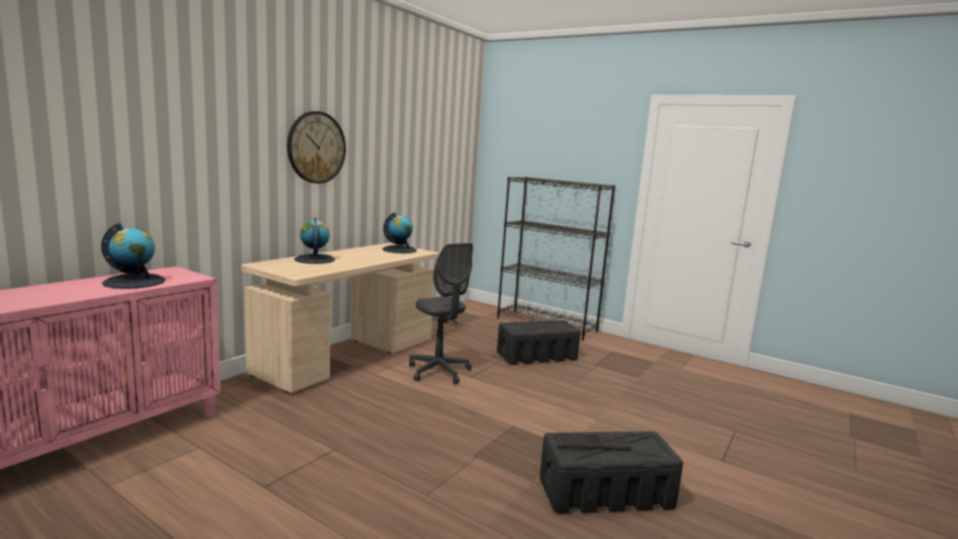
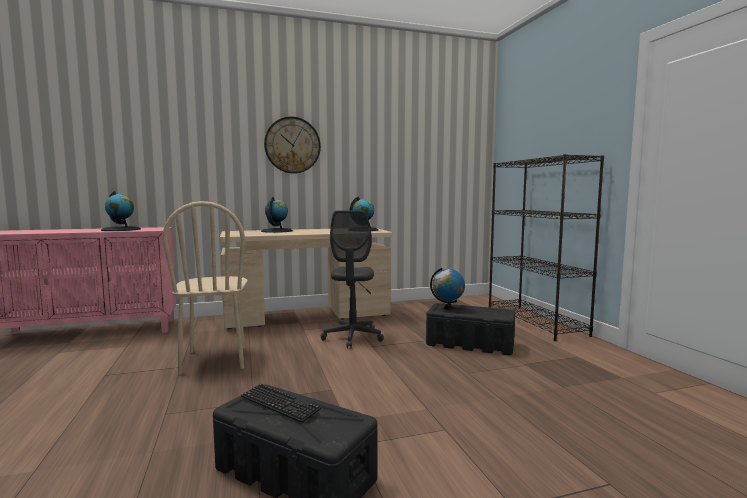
camera: 40 degrees right, 5 degrees down
(354, 431) = (214, 360): none -> beige chair
(520, 327) = (448, 308): none -> globe

